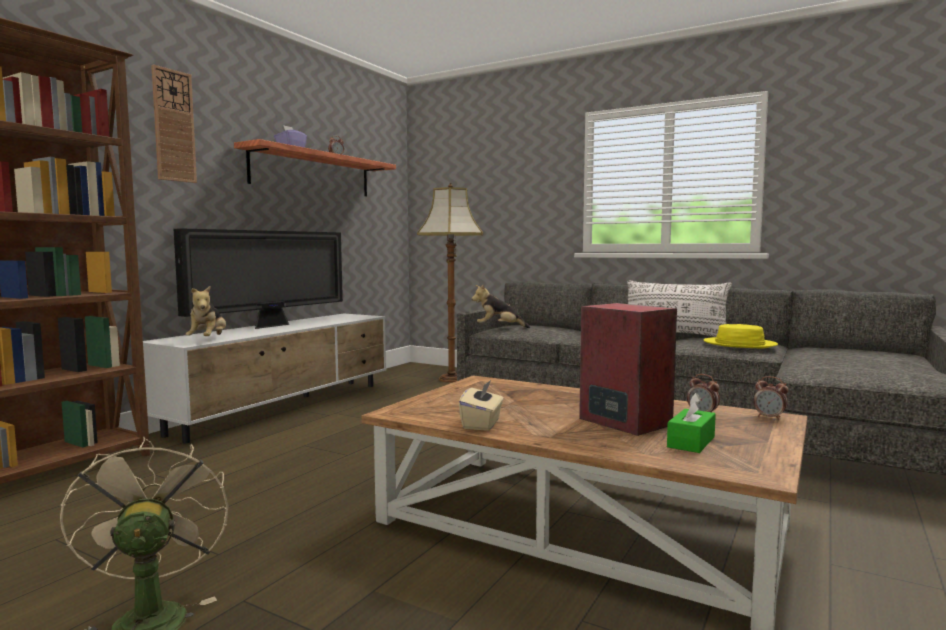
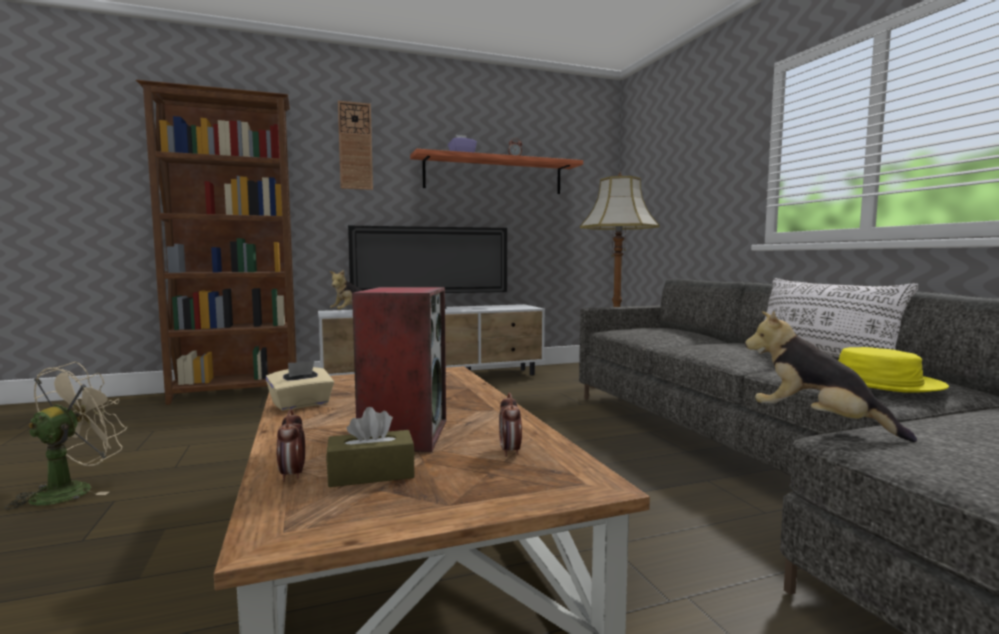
camera: 40 degrees right, 0 degrees up
(499, 328) = (625, 328): plush toy -> plush toy (817, 424)
(691, 442) = (371, 474): green tissue box -> brown tissue box
(769, 417) = (577, 480): alarm clock -> alarm clock (292, 475)

